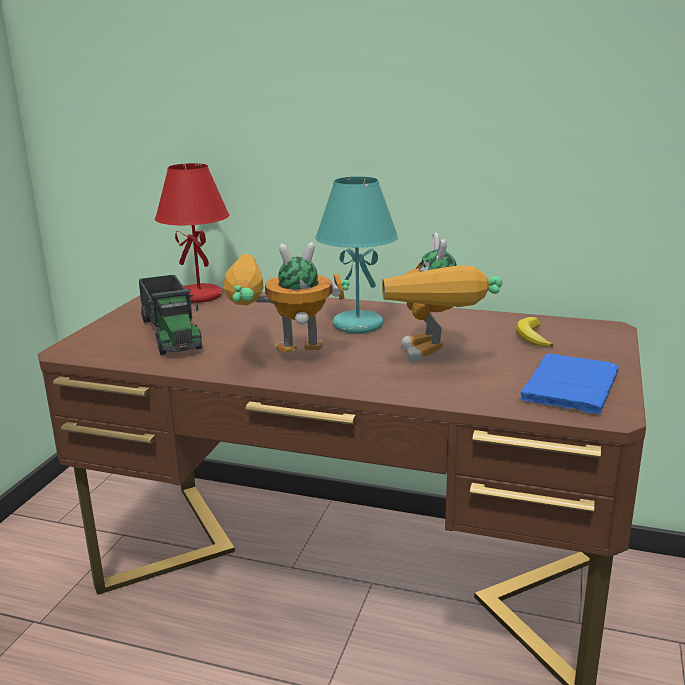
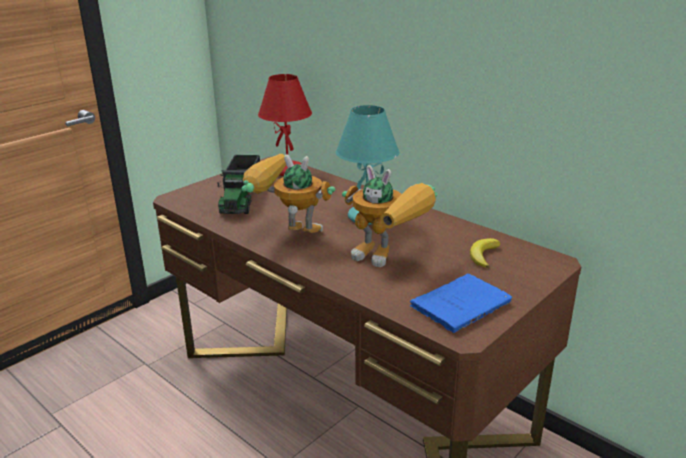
camera: 25 degrees right, 5 degrees up
(435, 360) = (389, 258): toy robot -> toy robot turned 75 degrees counterclockwise

